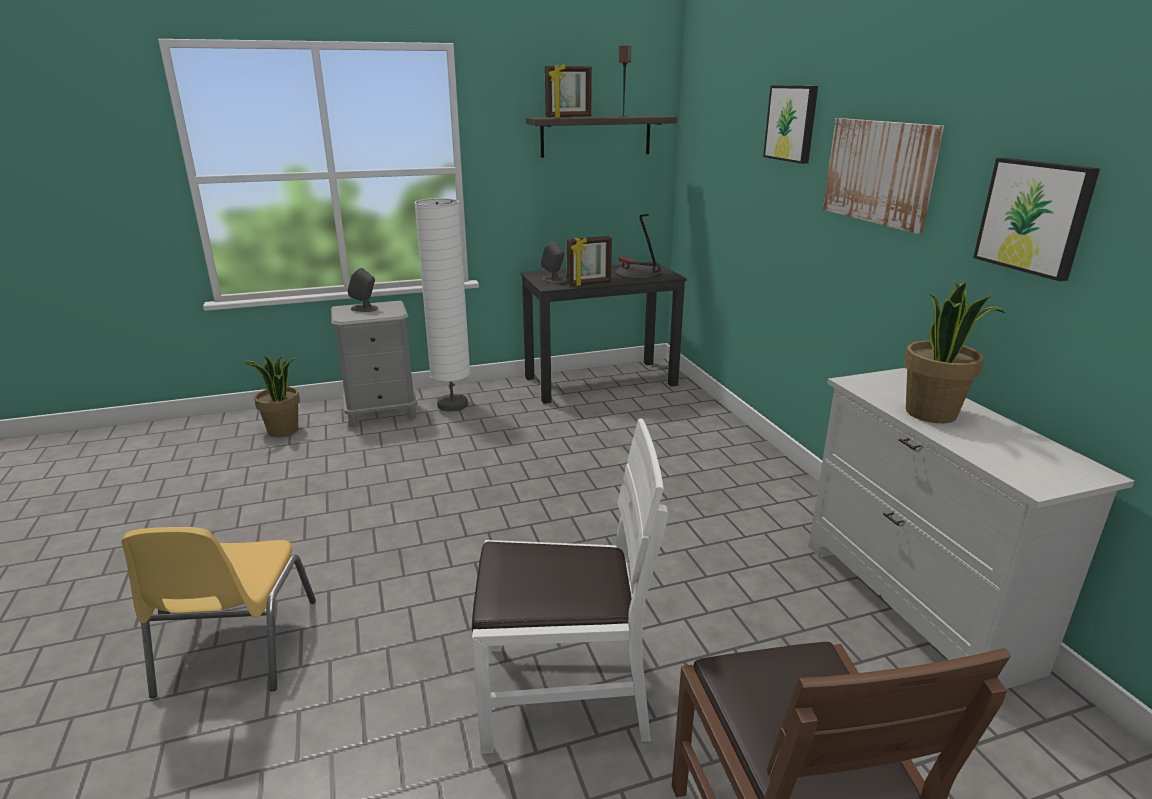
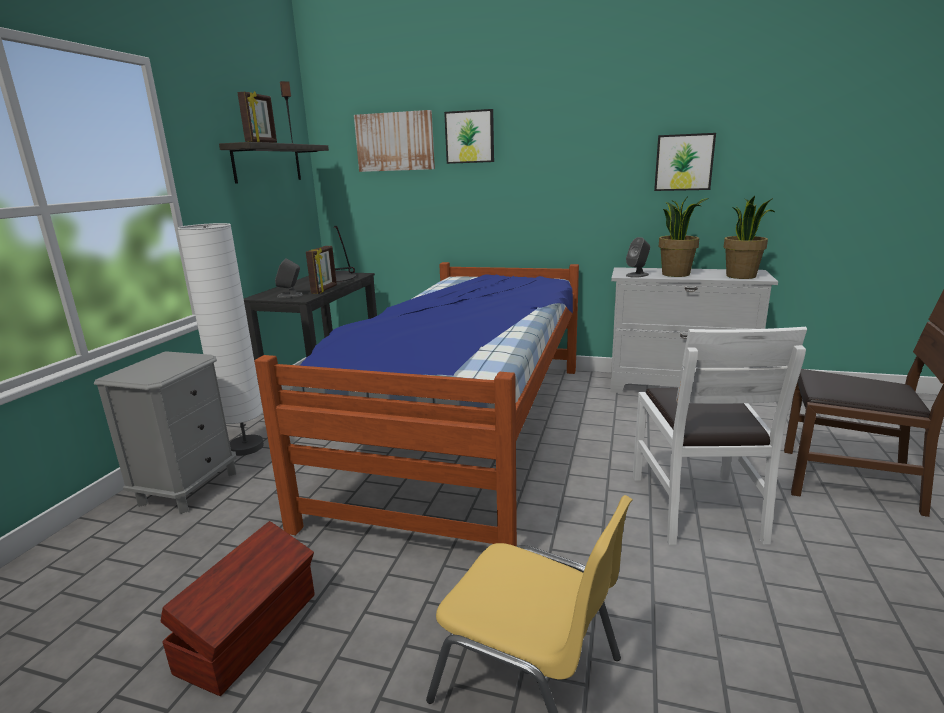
camera: 55 degrees left, 5 degrees down
(244, 510) = (251, 631): none -> brown storage box
(283, 431) = (99, 564): potted plant -> potted plant (741, 276)
(365, 308) = (149, 367): grey speaker -> grey speaker (637, 275)
(563, 692) = (696, 506): white chair -> white chair turned 150 degrees clockwise
(585, 485) = (466, 430): none -> bed
(880, 172) = (565, 157): picture -> picture (395, 142)

